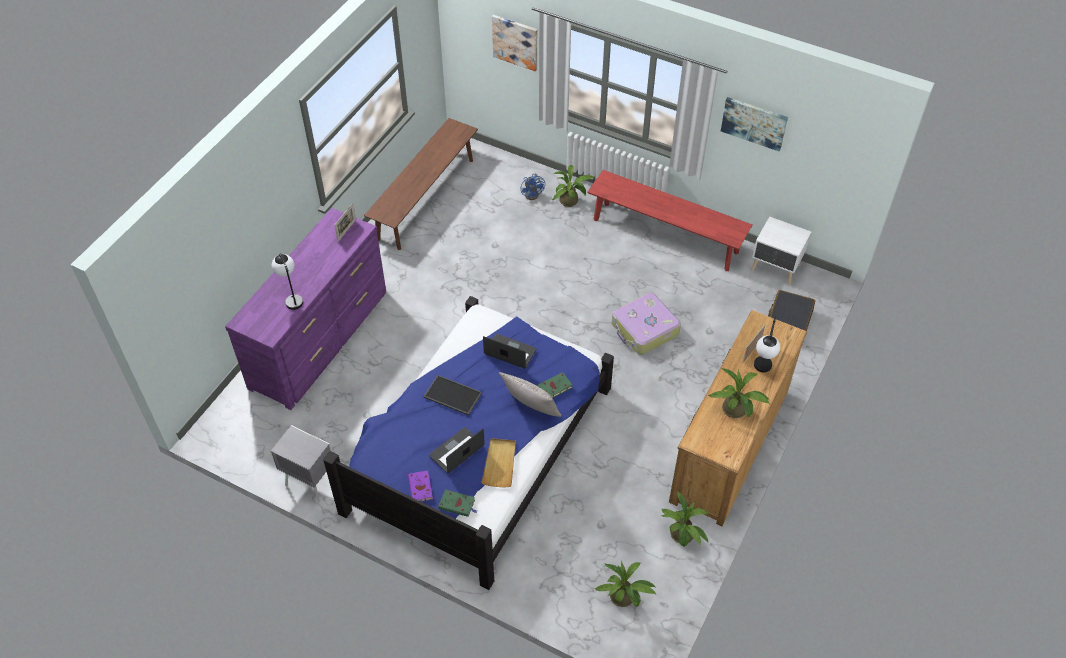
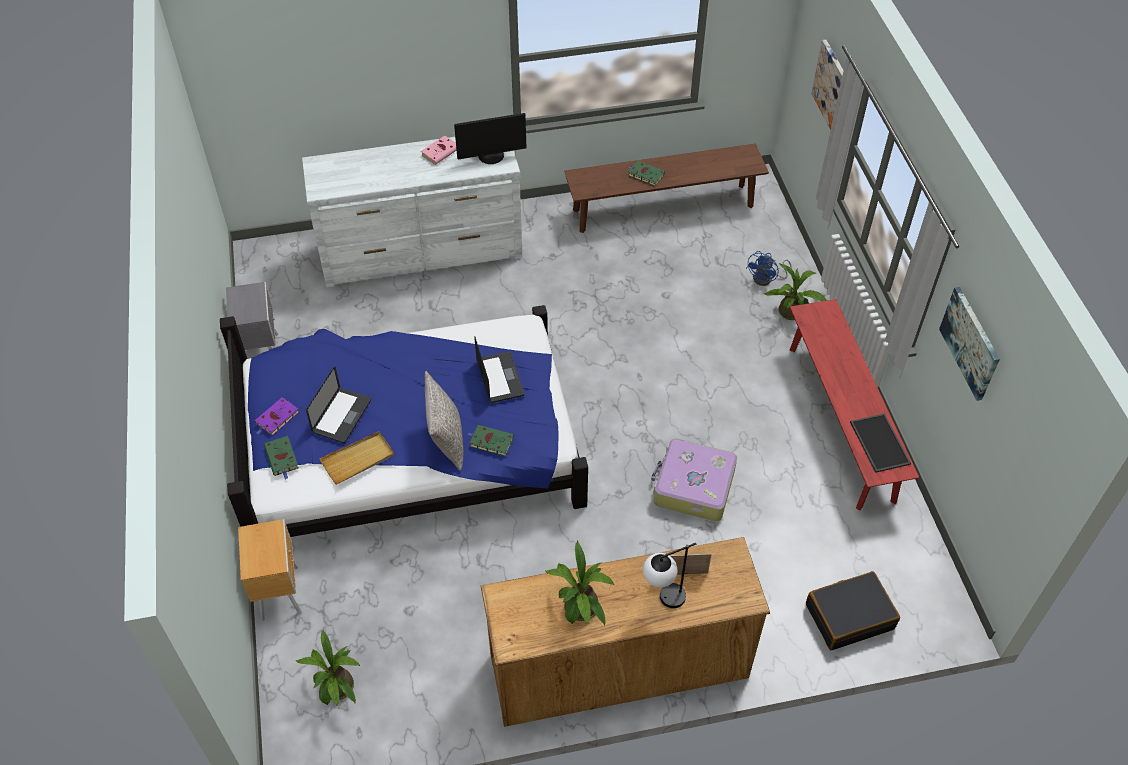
camera: 50 degrees right, 0 degrees up
(292, 298) = (375, 175): table lamp -> none
(311, 252) = (441, 151): none -> pink book
(320, 339) = (422, 251): purple dresser -> white dresser
(346, 230) = (491, 156): picture frame -> monitor
(414, 181) = (645, 174): none -> green book
(451, 395) = (403, 369): tray -> tray (878, 442)
(457, 451) = (342, 416): laptop -> laptop turned 105 degrees clockwise
(522, 588) = (280, 592): none -> brown nightstand
(682, 537) = (457, 696): potted plant -> none
(775, 269) = (915, 554): white nightstand -> none

